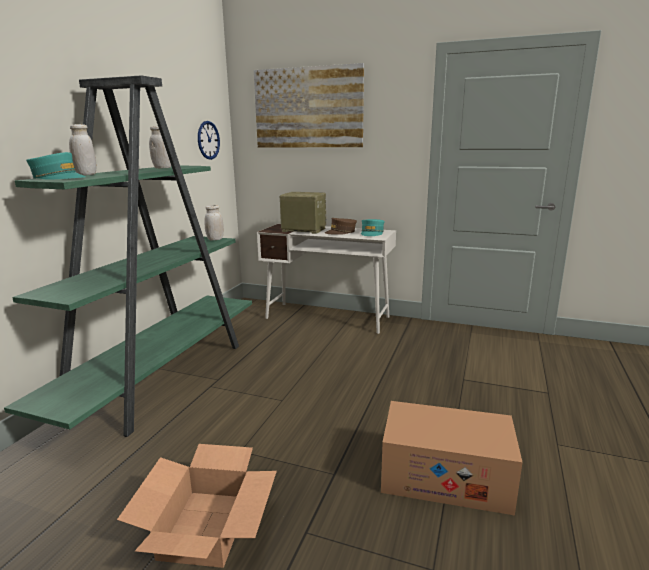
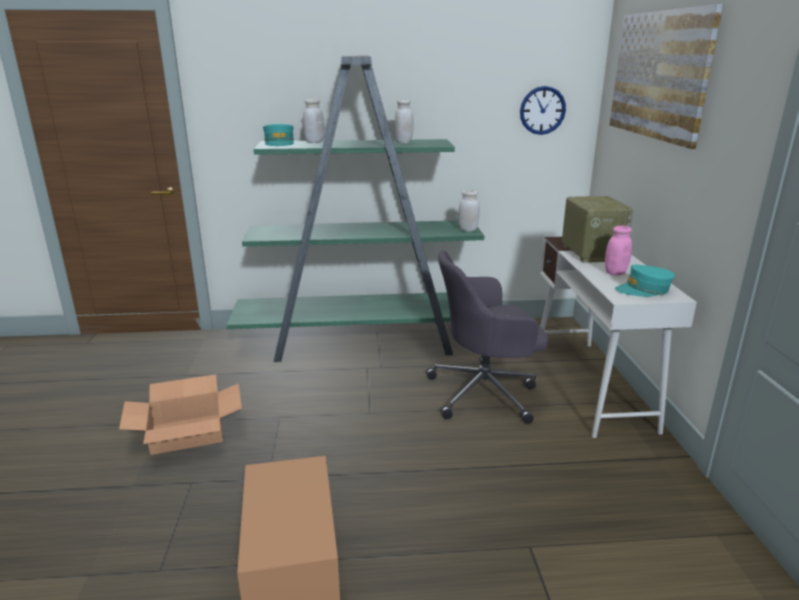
camera: 65 degrees right, 5 degrees up
(302, 349) = (485, 392): none -> grey office chair
(341, 232) = (615, 272): brown cap -> pink jar

